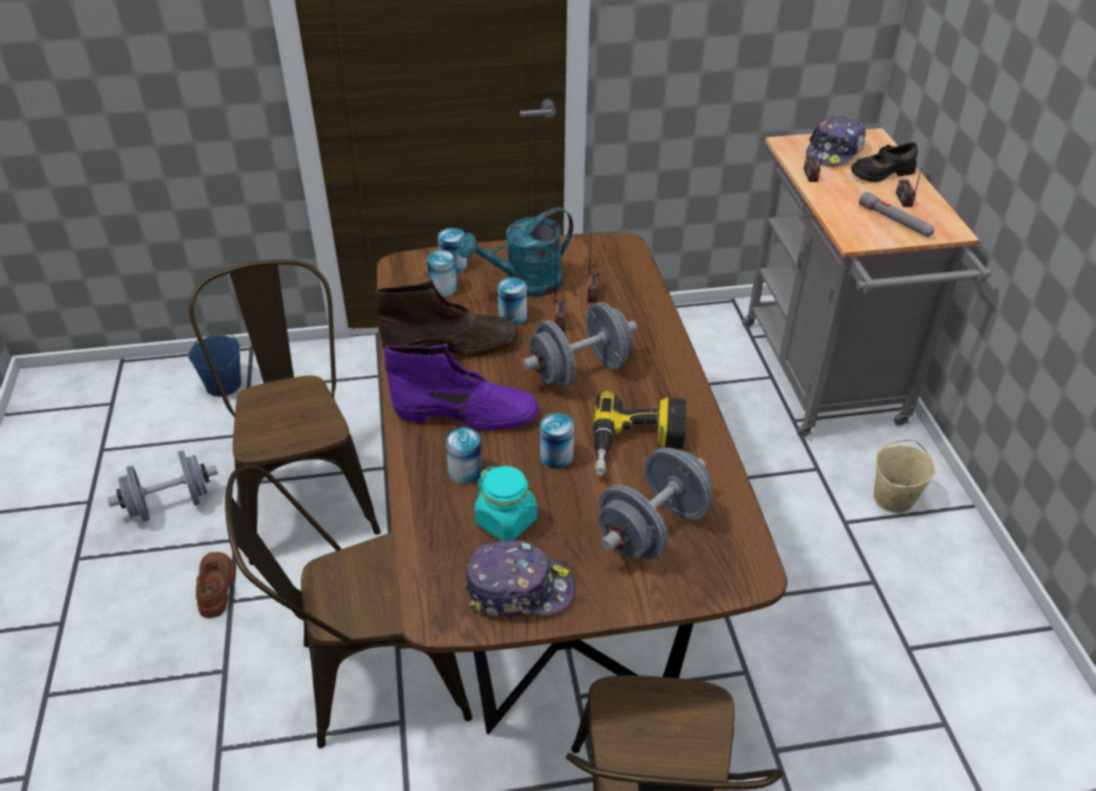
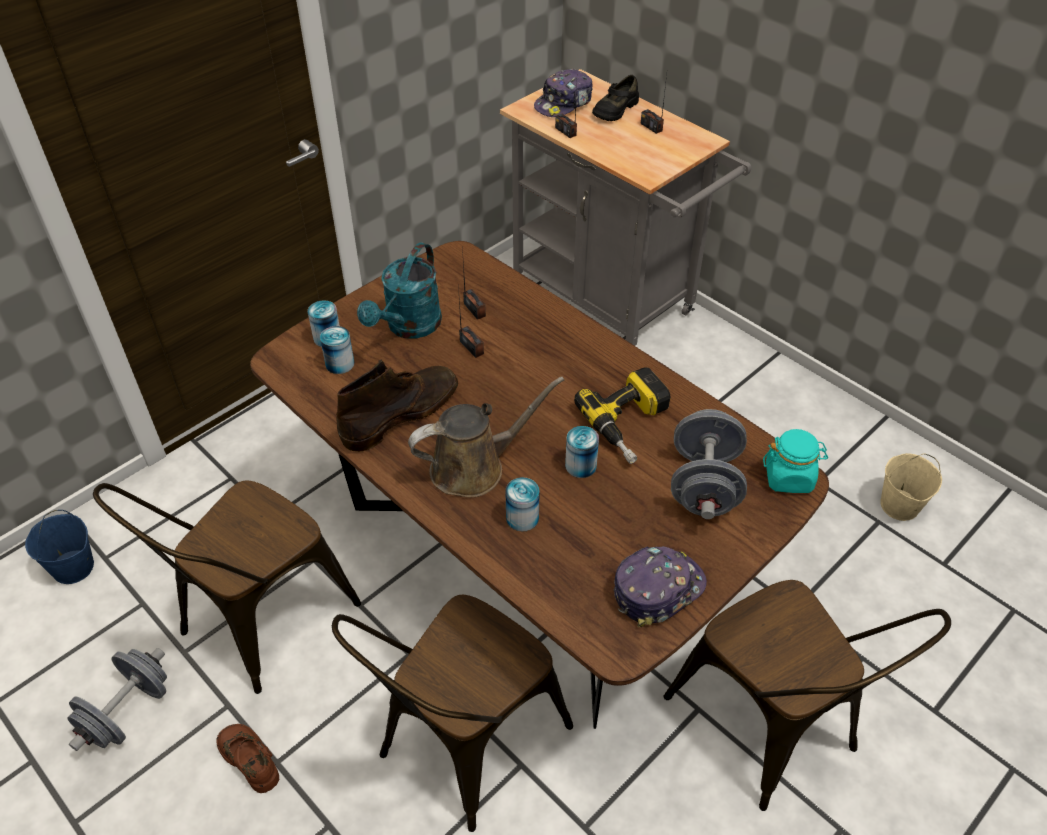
camera: 35 degrees left, 5 degrees up
(305, 493) = (257, 624): brown chair -> brown chair turned 90 degrees counterclockwise
(467, 413) = (474, 467): purple boot -> brown watering can
(506, 521) = (595, 540): turquoise jar -> turquoise jar (789, 477)
(512, 316) = (427, 361): can -> none
(580, 371) = (529, 383): grey dumbbell -> none
(834, 151) = (564, 103): cap -> cap turned 45 degrees clockwise
(893, 499) = (726, 374): beige bucket -> beige bucket (899, 506)
(895, 221) = (661, 148): grey flashlight -> none

